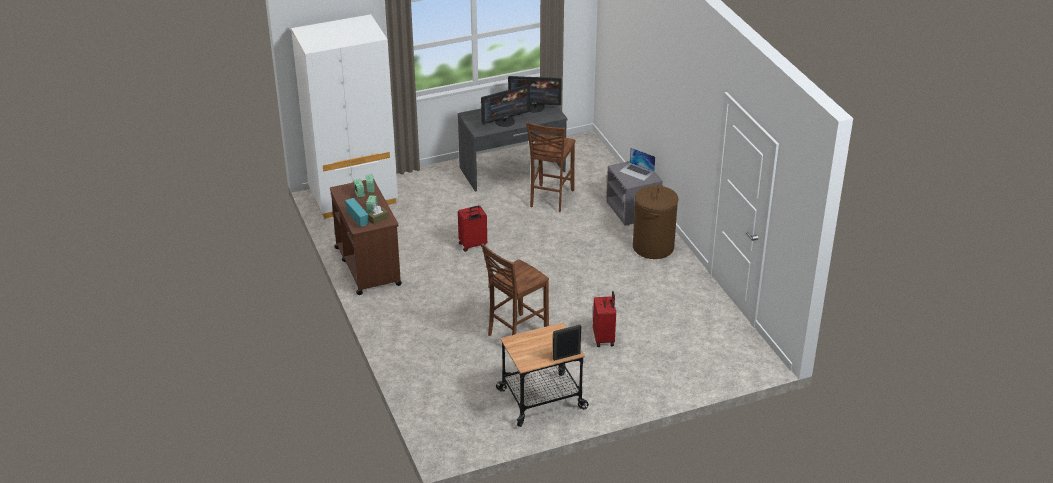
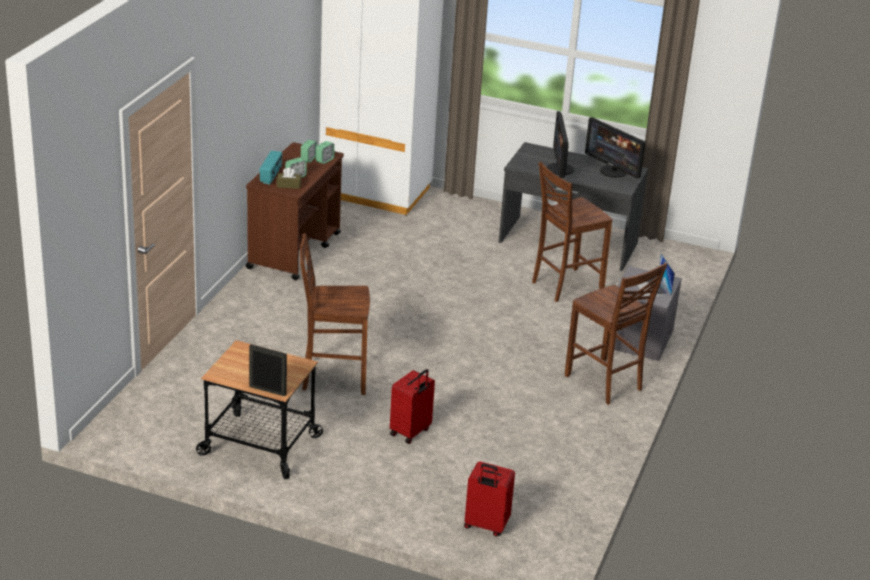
camera: 40 degrees right, 5 degrees down
(472, 245) = (418, 284): red suitcase -> red suitcase (485, 526)
(505, 121) = (559, 169): monitor -> monitor turned 75 degrees clockwise
(653, 247) = (604, 383): brown laundry basket -> brown chair

